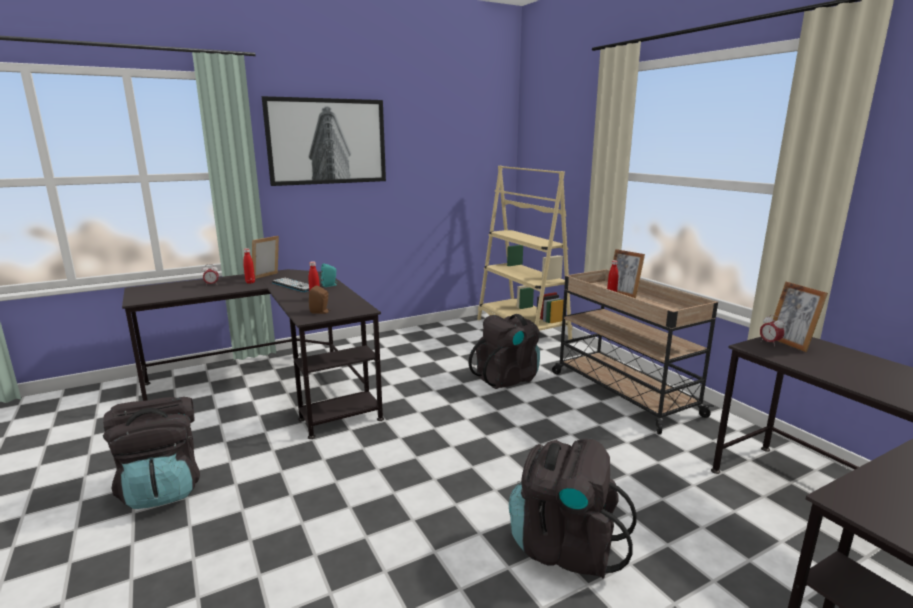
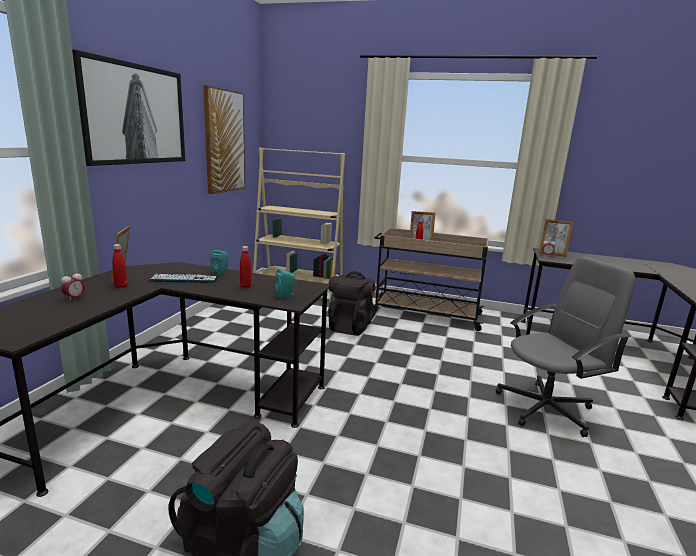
camera: 45 degrees left, 0 degrees up
(321, 312) = (285, 295): brown speaker -> turquoise speaker
(449, 160) = (224, 141): none -> picture
(565, 547) = (546, 408): black backpack -> grey office chair

